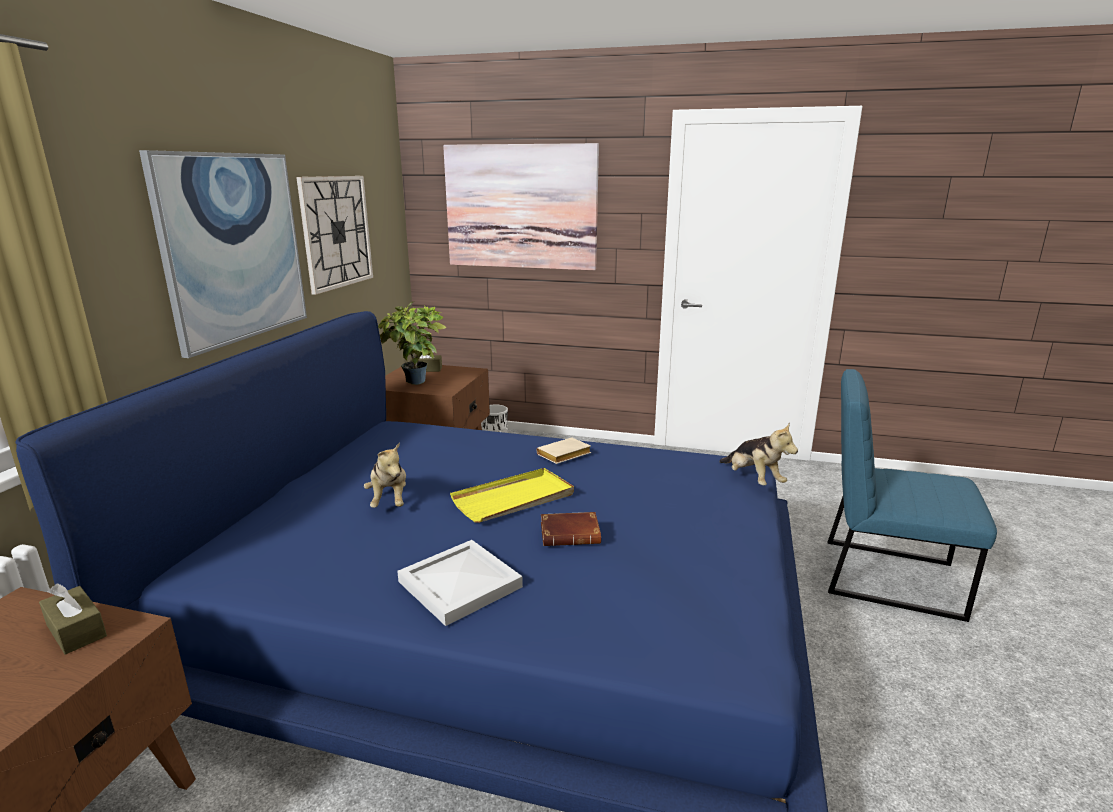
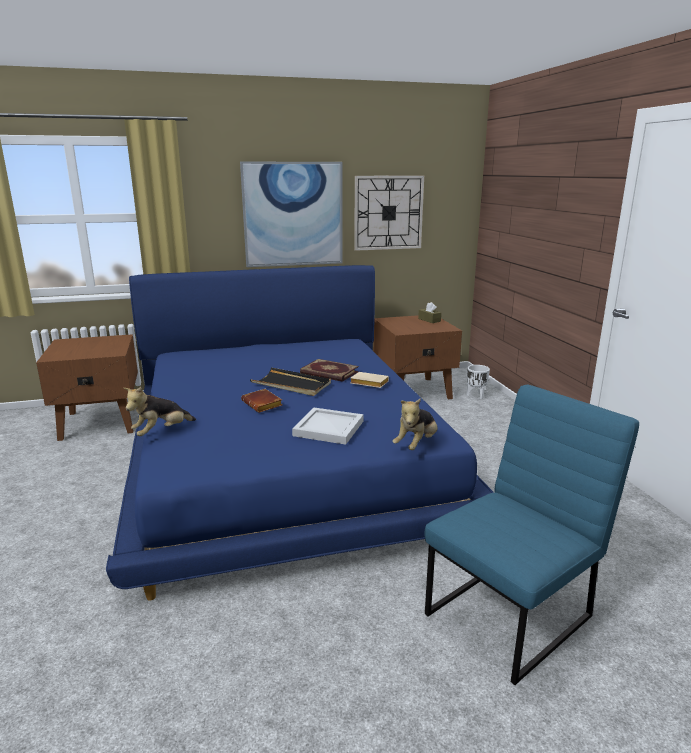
camera: 60 degrees right, 0 degrees up
(76, 630) = (111, 348): brown tissue box -> none
(389, 500) = (262, 363): plush toy -> plush toy (161, 432)
(416, 383) = (401, 324): potted plant -> none
(462, 584) = (195, 395): white tray -> white tray (329, 429)
(499, 467) = (329, 373): none -> book
(514, 499) = (291, 385): yellow tray -> black tray
(521, 207) = (532, 204): picture -> none
(885, 576) = (512, 613): blue chair -> blue chair turned 60 degrees clockwise

